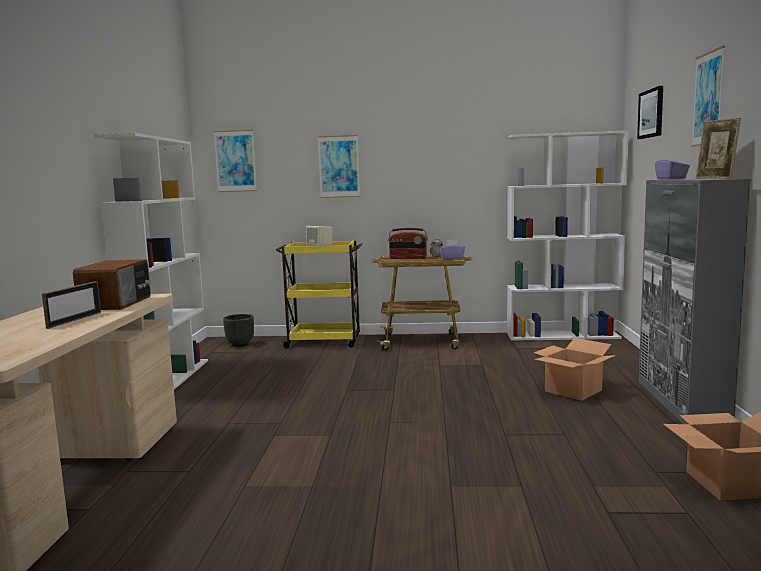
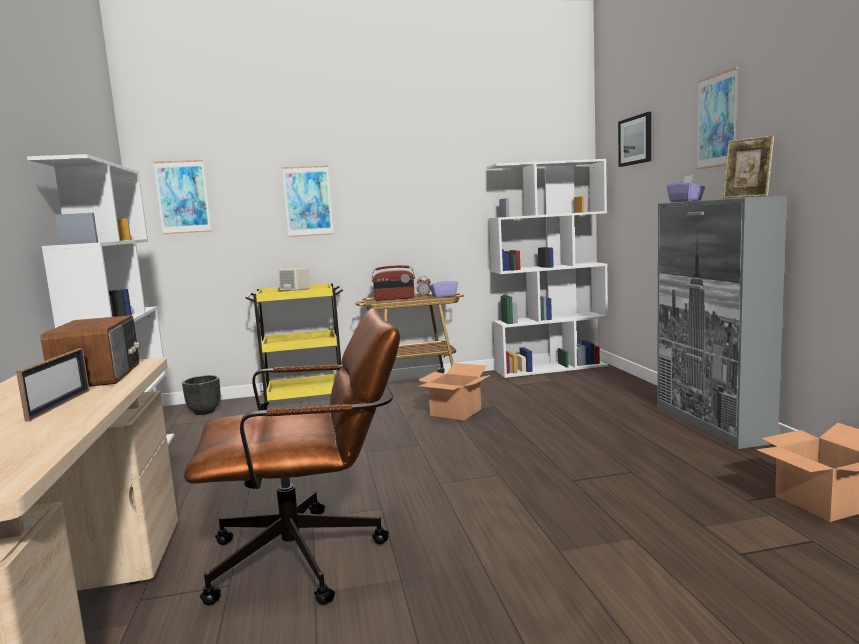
camera: 15 degrees left, 0 degrees up
(258, 461) = (312, 556): none -> brown office chair
(574, 391) = (605, 423): cardboard box -> cardboard box (456, 412)

